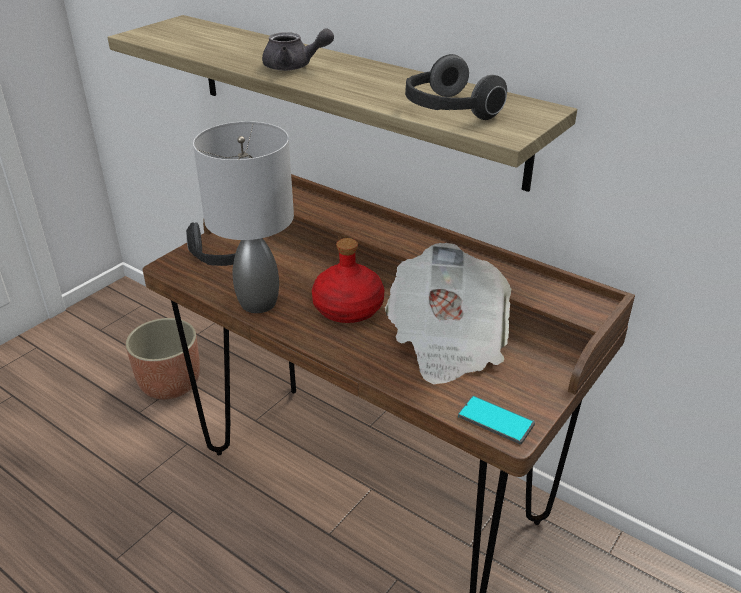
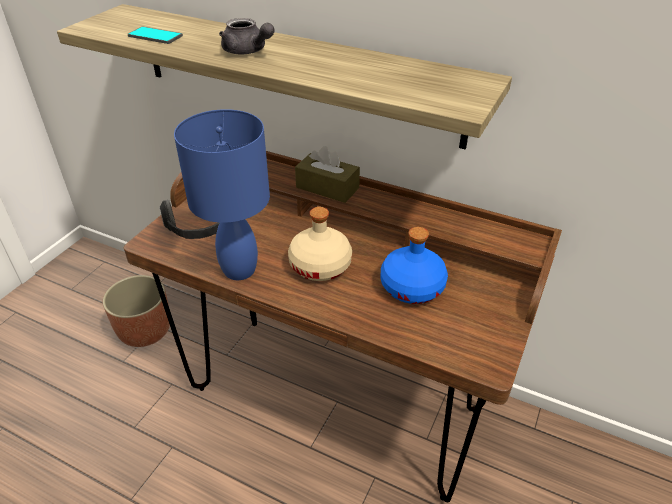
camera: 10 degrees left, 5 degrees up
(259, 303) = (240, 270): grey table lamp -> blue table lamp
(294, 66) = (247, 51): grey teapot -> grey teapot turned 45 degrees clockwise
(349, 308) = (320, 265): red bottle -> beige bottle
(374, 226) = (327, 187): none -> brown tissue box
(446, 341) = (412, 287): newspaper -> blue bottle
(448, 111) = (404, 87): headphones -> none
(496, 420) = (474, 357): phone -> phone (155, 36)

